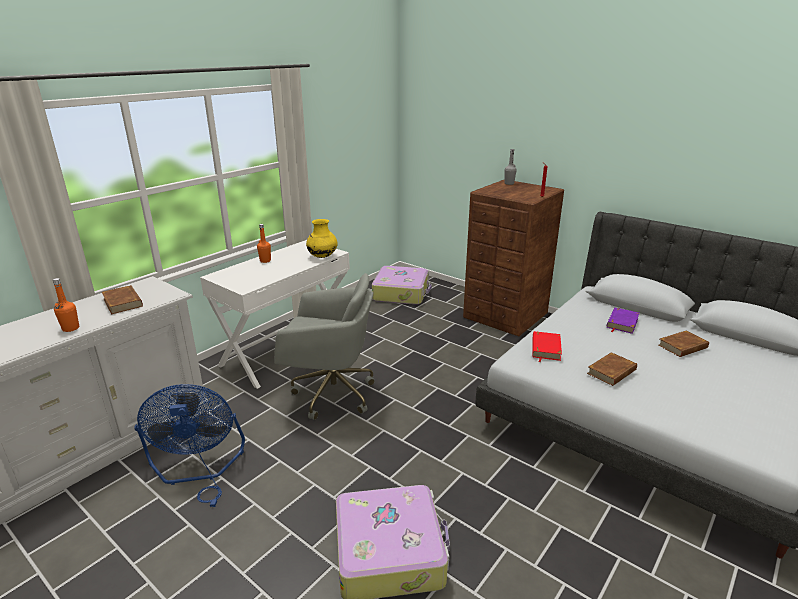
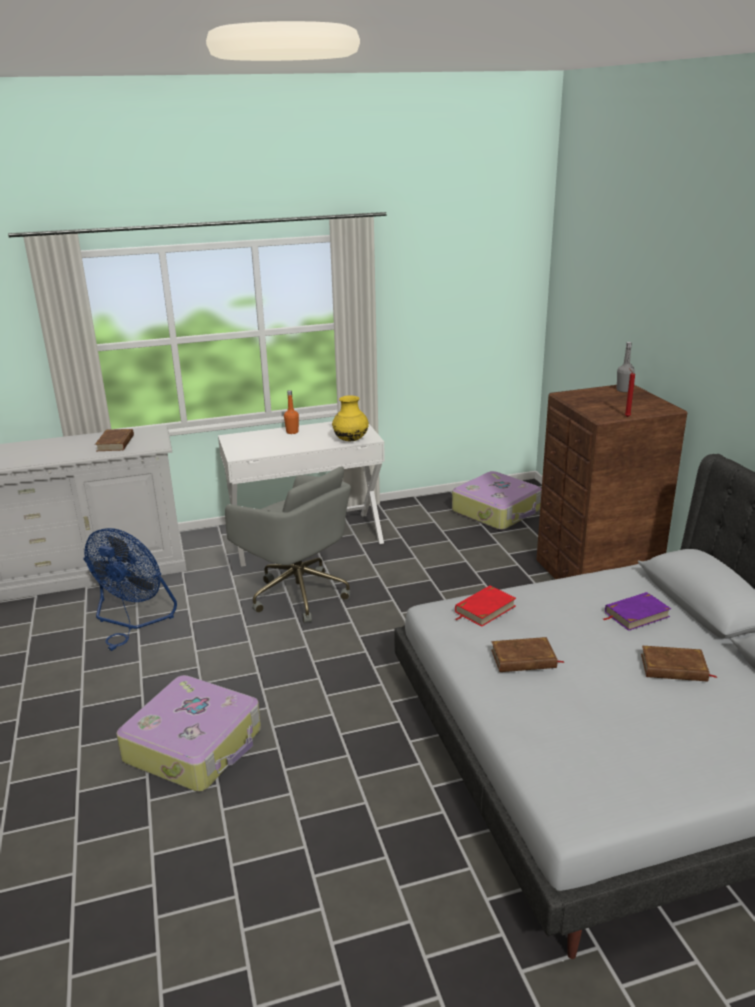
camera: 35 degrees right, 0 degrees up
(71, 328) = (58, 455): orange bottle -> none

